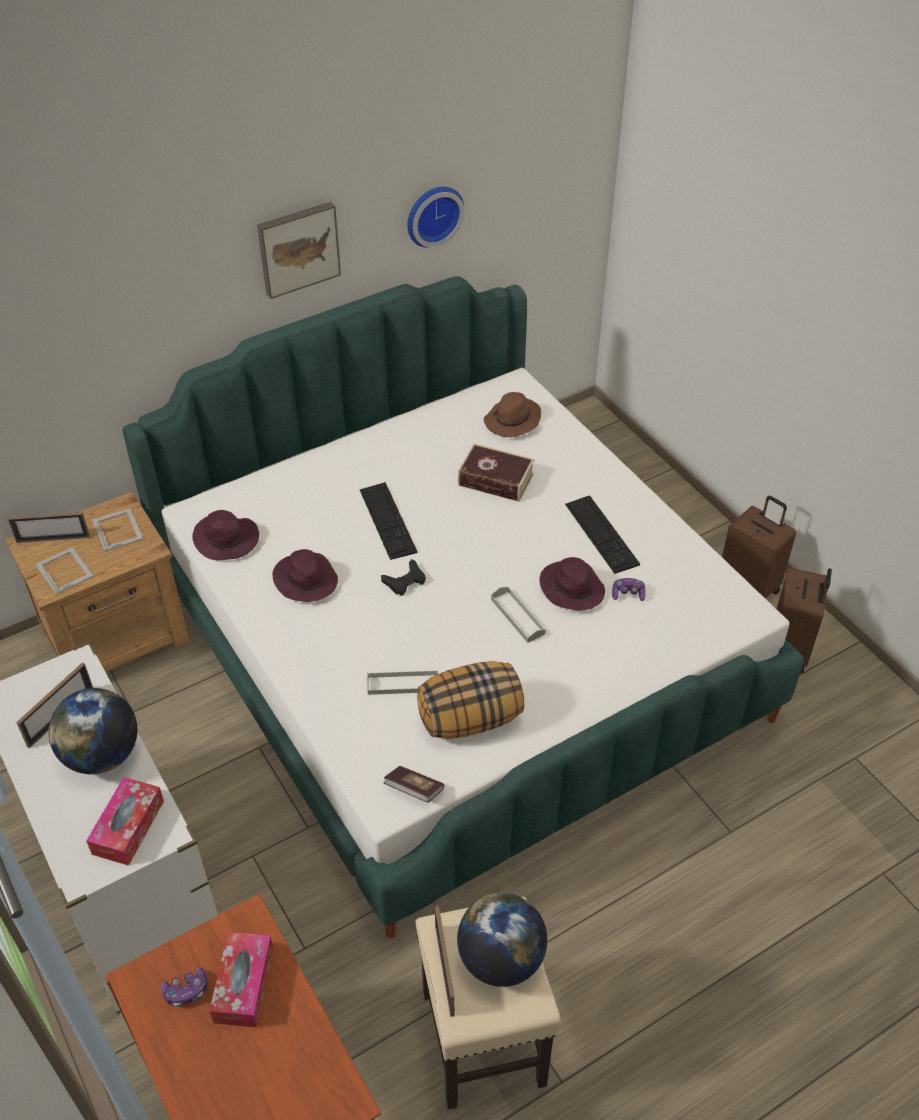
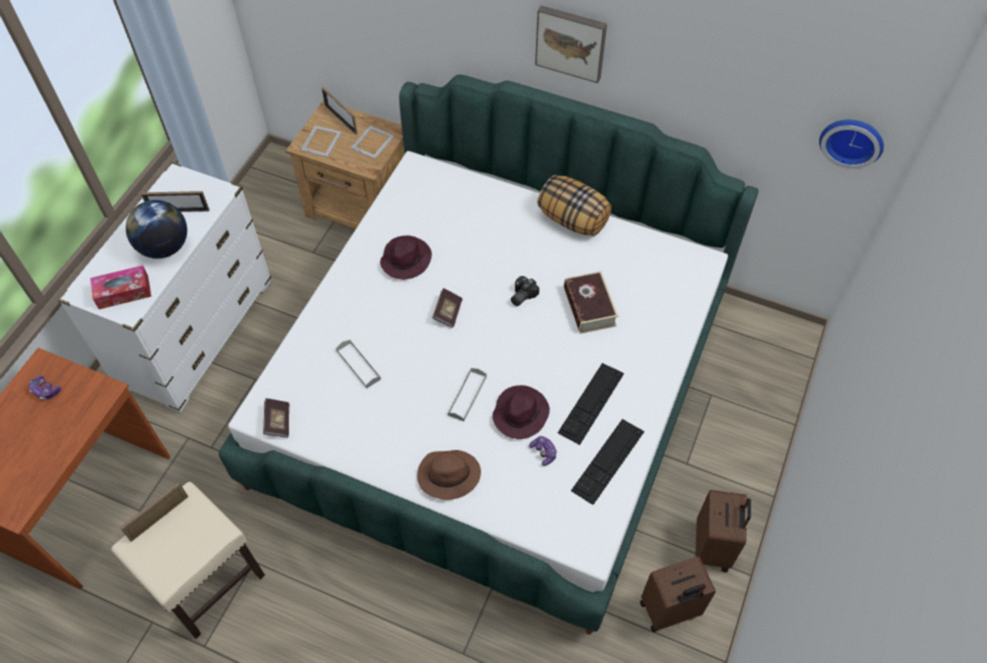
camera: 55 degrees right, 10 degrees up
(227, 540) = (407, 198): purple hat -> none
(244, 985) = (64, 415): tissue box -> none
(387, 520) = (495, 269): keyboard -> keyboard (608, 461)
(405, 581) = (448, 312): black game controller -> book
(432, 214) = (699, 87): wall clock -> wall clock (852, 140)
(437, 518) = (521, 295): none -> camera
(470, 718) = (357, 419): pillow -> pillow (573, 219)
(501, 959) = (185, 545): globe -> none
(512, 421) = (660, 282): brown hat -> brown hat (447, 476)

